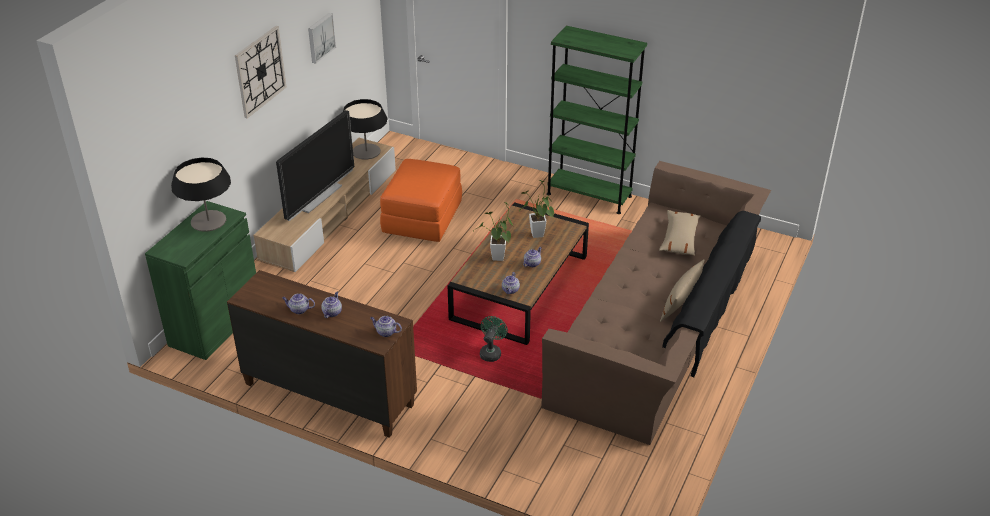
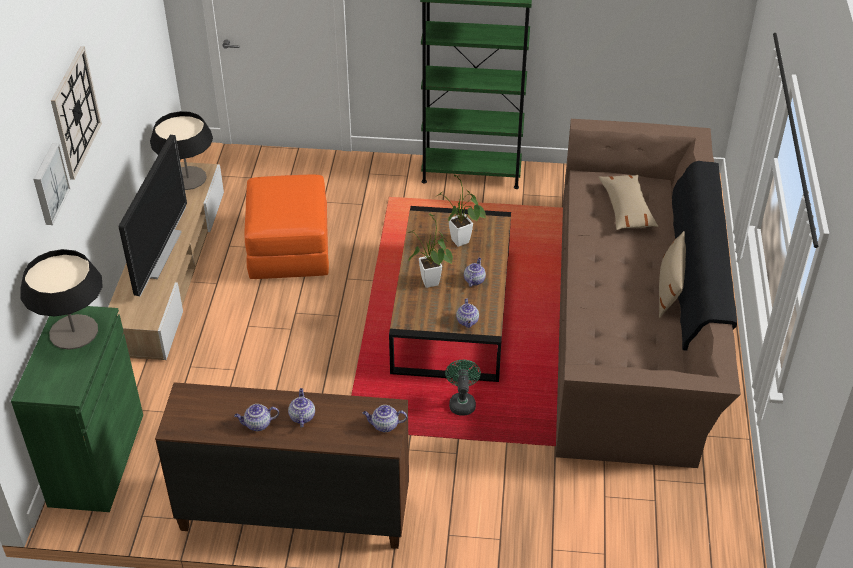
camera: 20 degrees left, 5 degrees up
(320, 37) = (119, 46): picture -> picture (49, 183)

